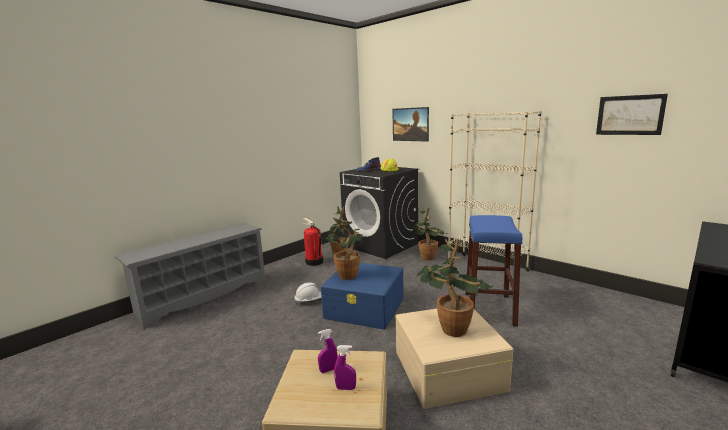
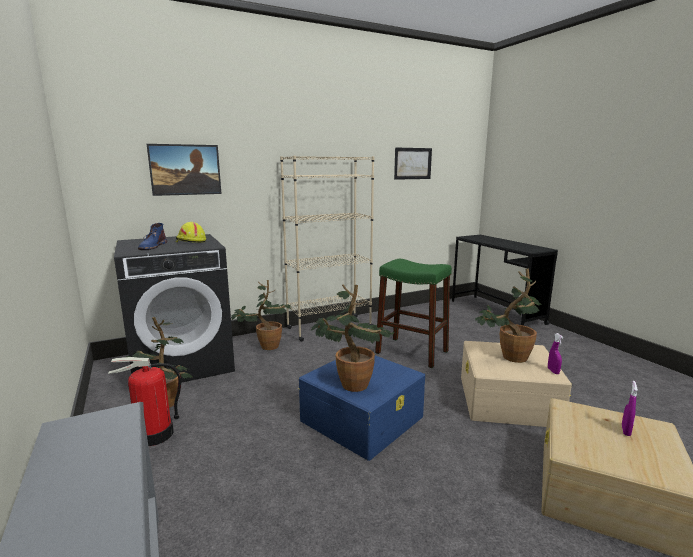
camera: 70 degrees left, 0 degrees up
(309, 301) = (303, 465): white hard hat -> none
(328, 370) = (595, 437): purple spray bottle -> purple spray bottle (553, 371)
(489, 308) = (411, 352): blue stool -> green stool

